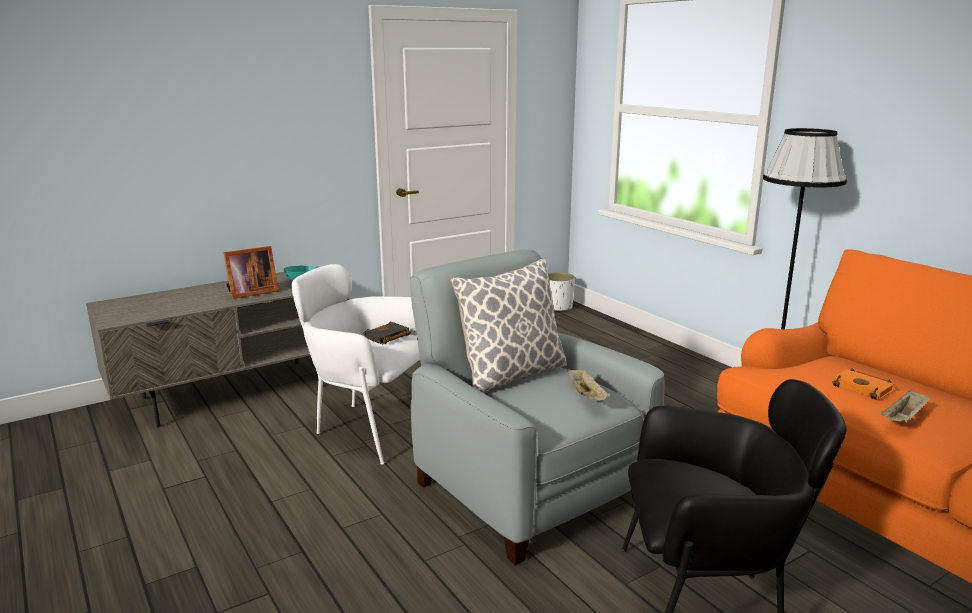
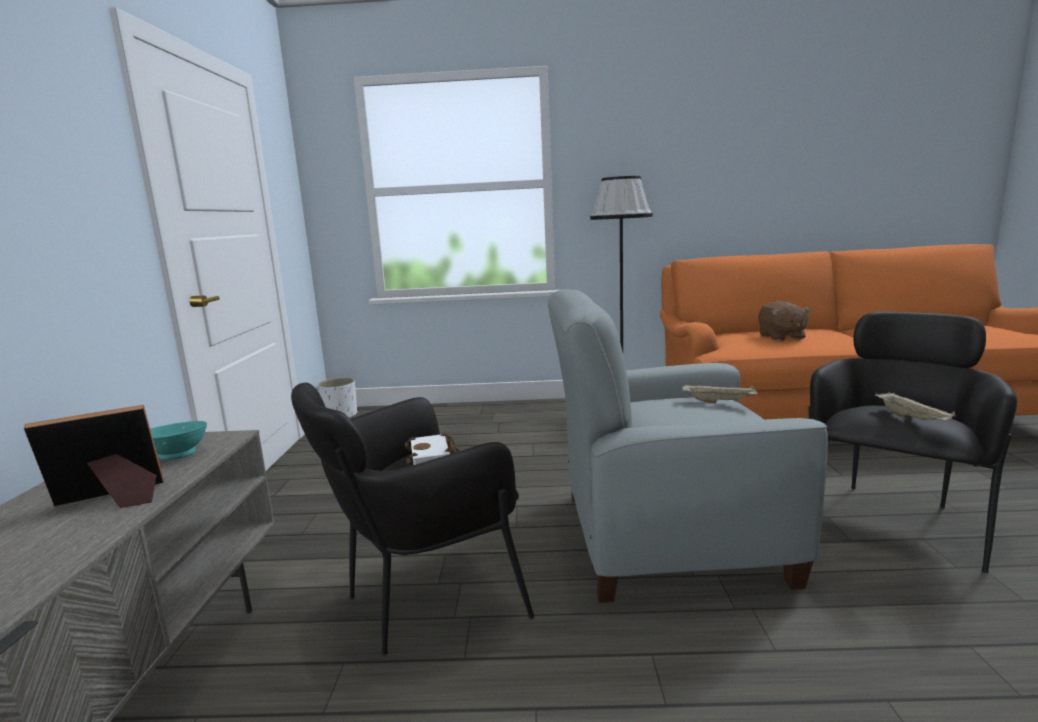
camera: 55 degrees left, 5 degrees down
(250, 293) = (113, 499): picture frame -> picture frame turned 120 degrees counterclockwise
(368, 426) = (423, 600): white armchair -> black armchair
(387, 337) = (433, 456): black book -> white book
(511, 374) = (635, 419): pillow -> none
(864, 388) = (781, 337): orange book -> brown plush toy
(904, 419) = (833, 341): beige tray -> beige tray (912, 419)

